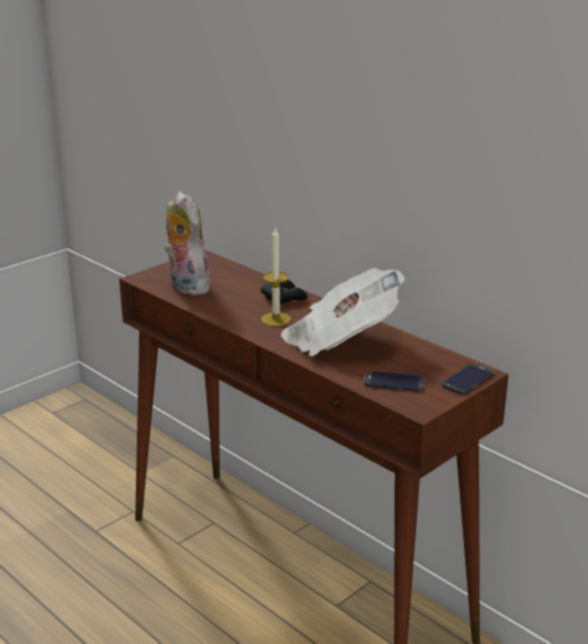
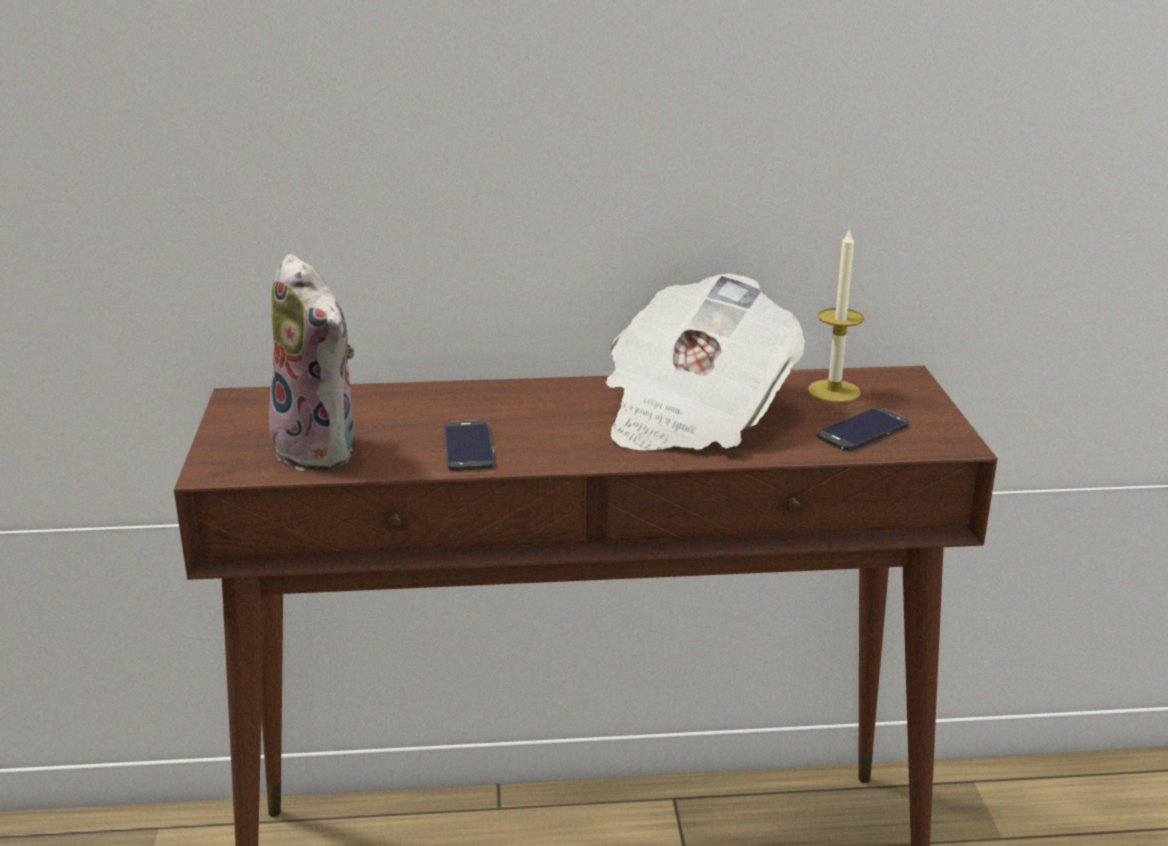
camera: 50 degrees left, 0 degrees up
(185, 286) = (323, 449): plush toy -> plush toy turned 135 degrees counterclockwise
(276, 319) = (559, 430): candle -> candle (834, 391)
(284, 297) = (497, 398): black game controller -> none
(468, 379) = (912, 390): phone -> phone (468, 446)

